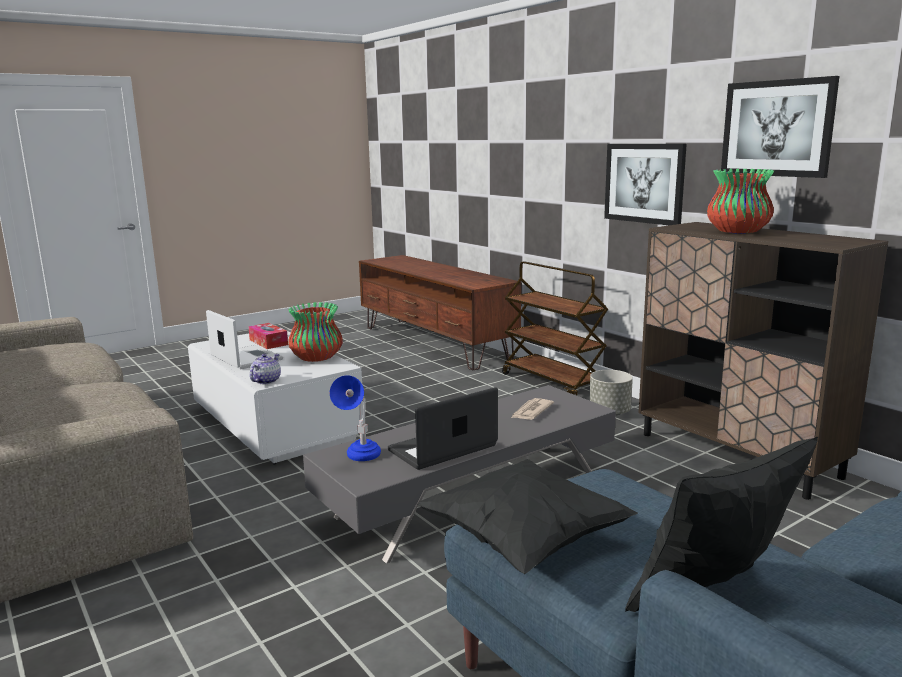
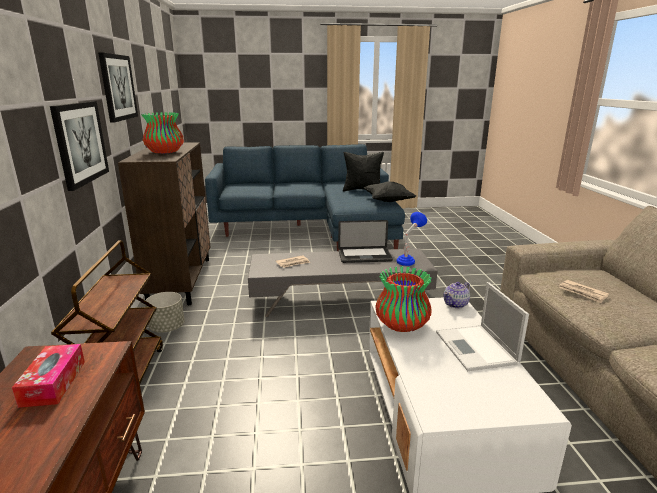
camera: 150 degrees left, 5 degrees up
(102, 399) = (583, 293): none -> newspaper
(268, 342) = (448, 380): tissue box -> tissue box (53, 383)

